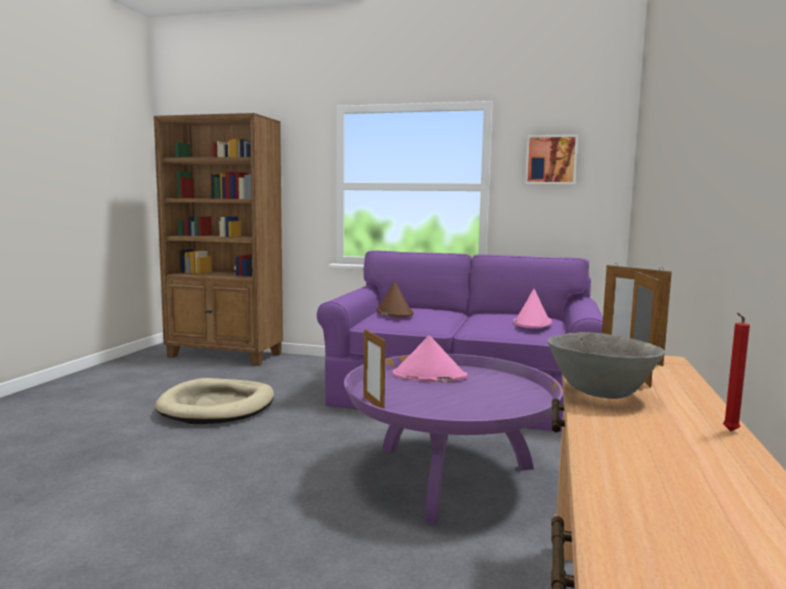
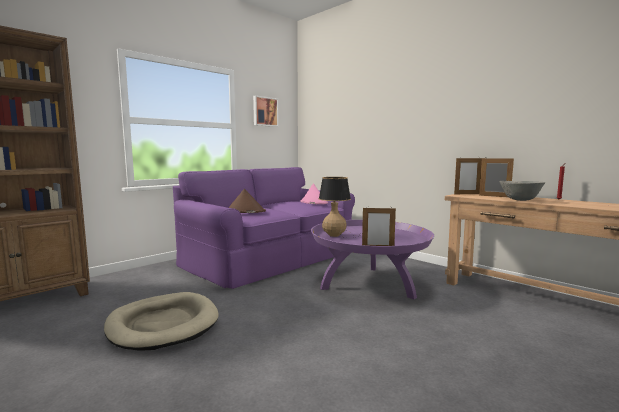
camera: 60 degrees left, 0 degrees up
(429, 376) = (338, 235): pink hat -> table lamp

